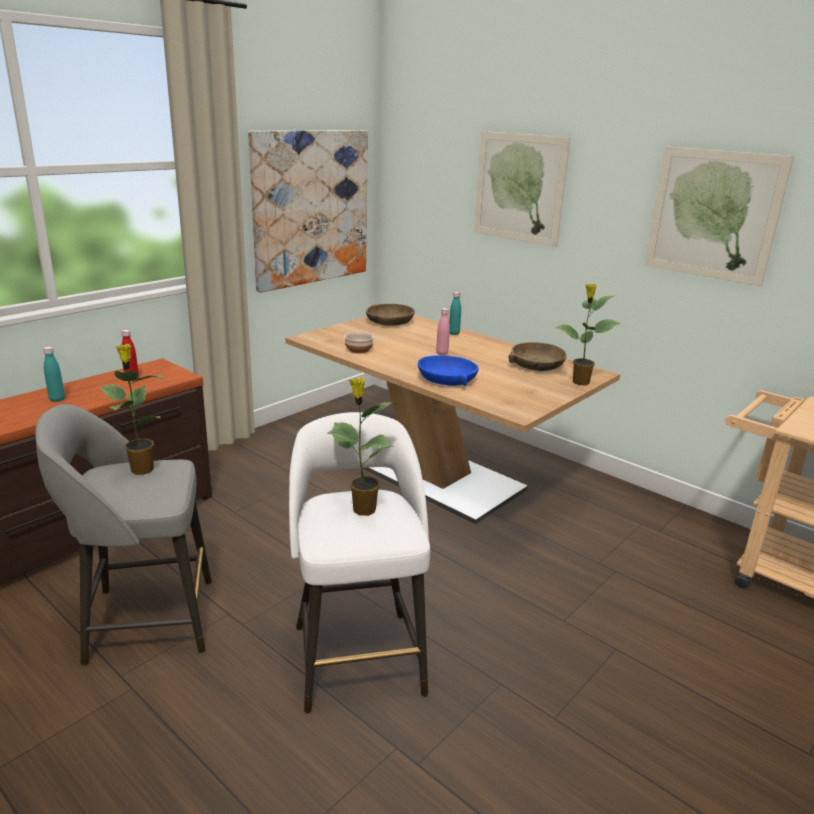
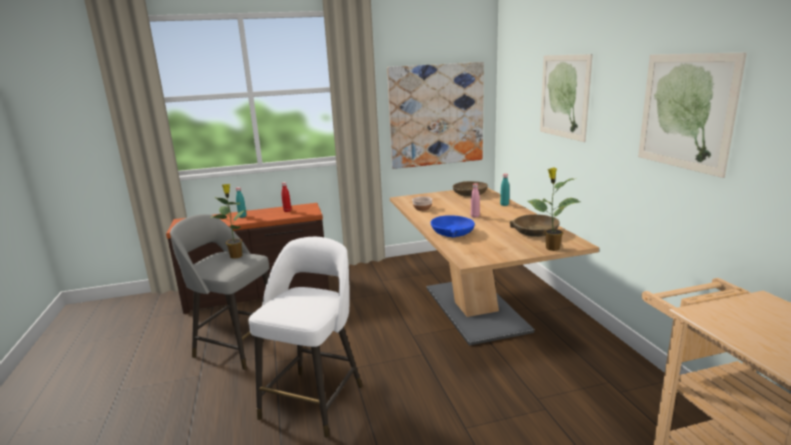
camera: 35 degrees right, 5 degrees down
(362, 509) = (306, 298): potted plant -> none

